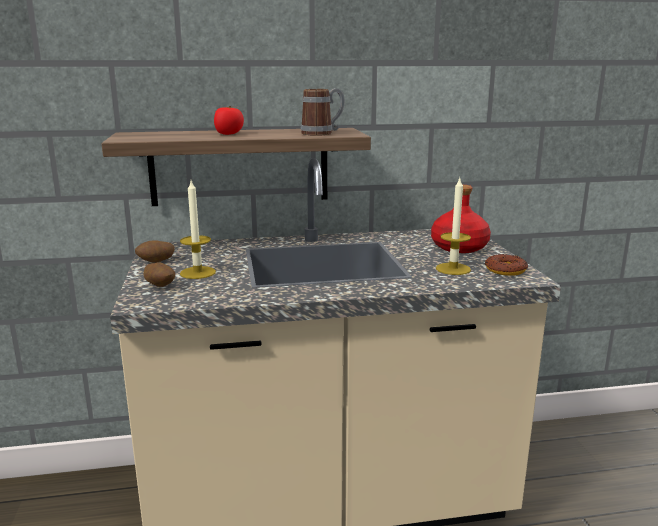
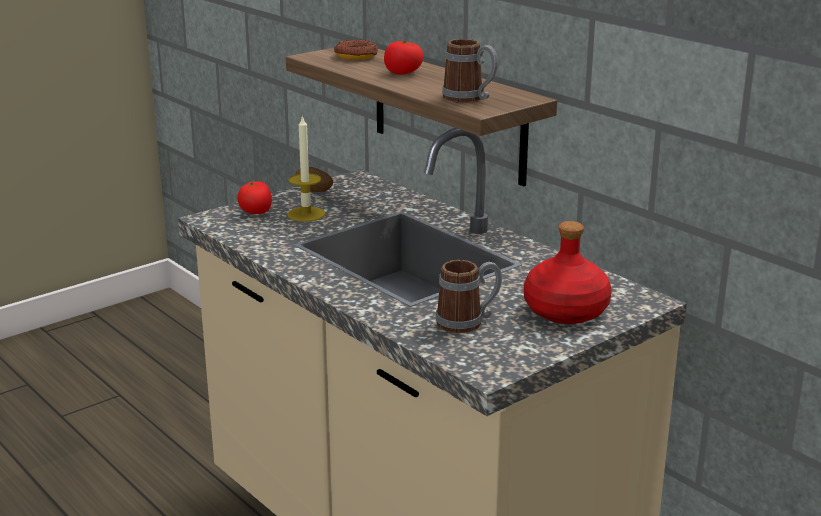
camera: 60 degrees right, 5 degrees up
(160, 286) = (256, 212): potato -> tomato
(453, 269) = (468, 322): candle -> mug
(505, 270) = (503, 352): donut -> donut (356, 56)

